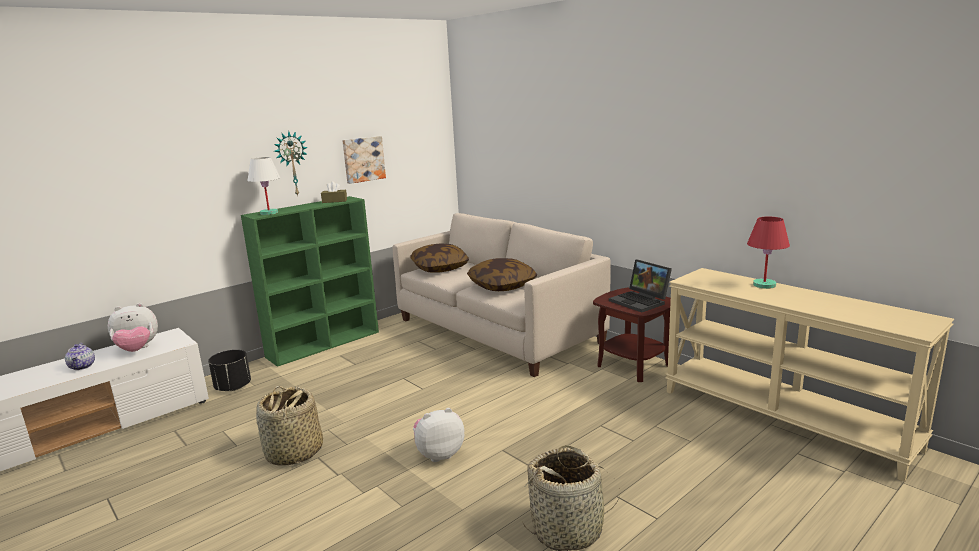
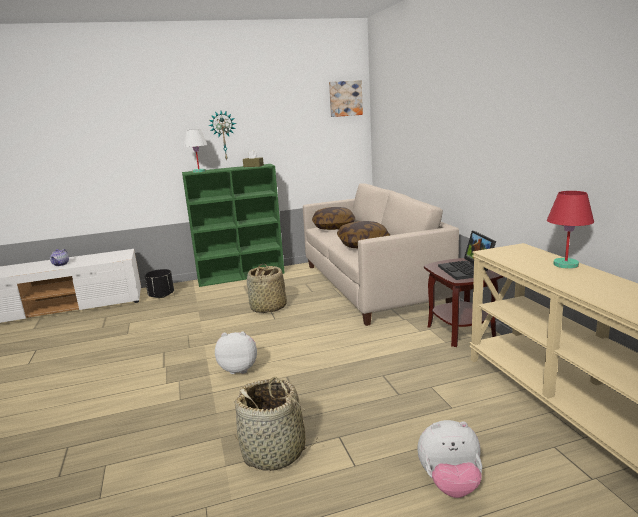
camera: 25 degrees right, 0 degrees up
(137, 350) = (97, 259): plush toy -> plush toy (450, 484)
(293, 453) = (153, 346): basket -> basket (268, 308)
(363, 159) = (284, 134): picture -> picture (345, 98)

